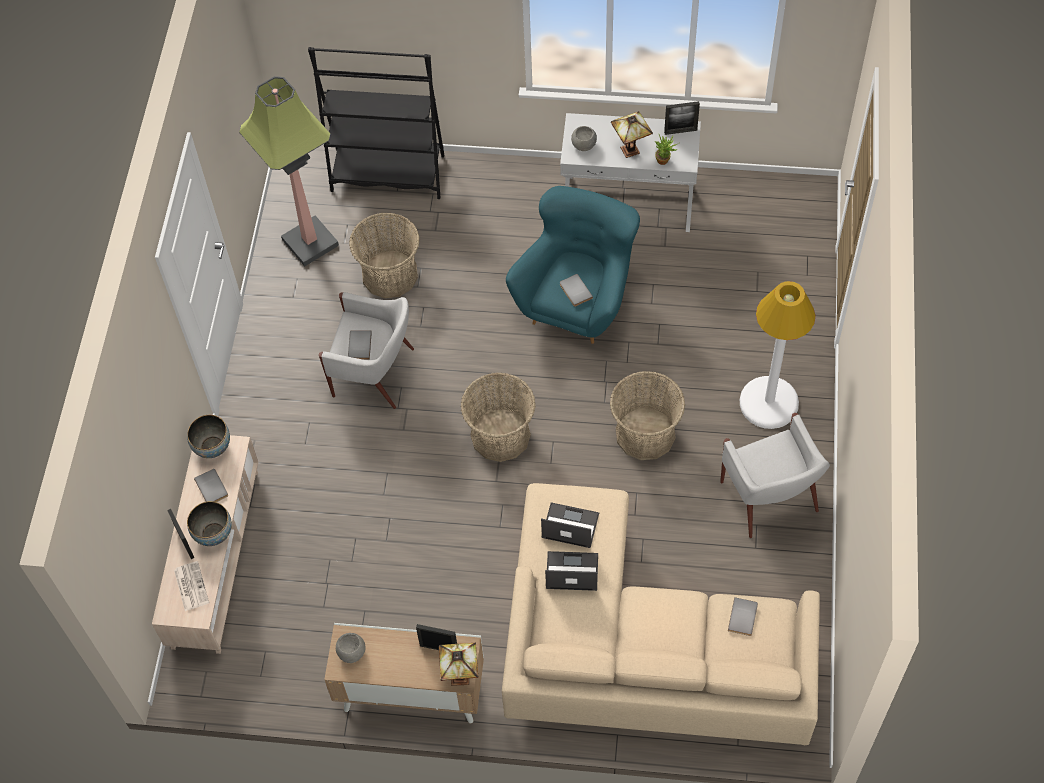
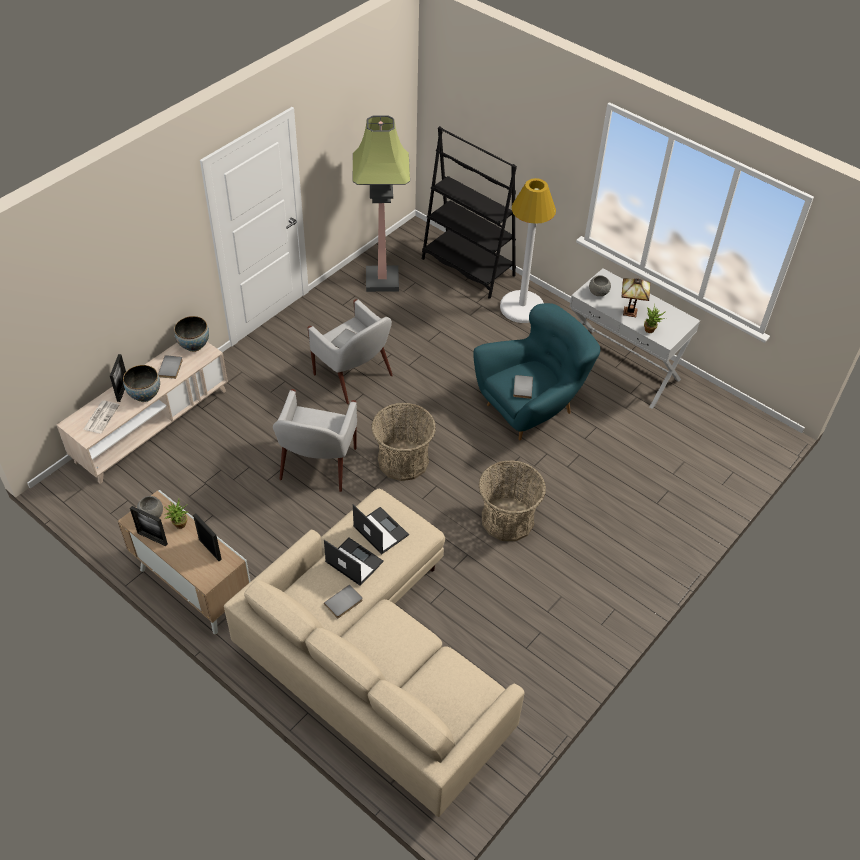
camera: 30 degrees right, 10 degrees down
(389, 645) = (179, 526): none -> potted plant
(390, 274) = (416, 324): basket -> none
(461, 675) = (208, 577): table lamp -> none
(680, 131) = (679, 319): picture frame -> picture frame (152, 538)
(744, 617) = (454, 676): grey book -> grey book (344, 603)
(769, 403) = (620, 553): white floor lamp -> white floor lamp (522, 307)
(769, 498) = (566, 620): white armchair -> white armchair (317, 465)

